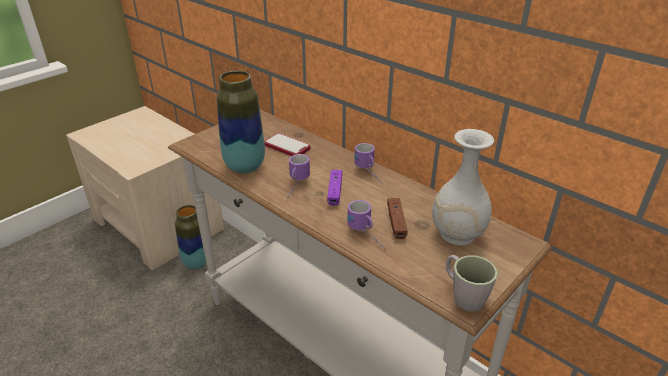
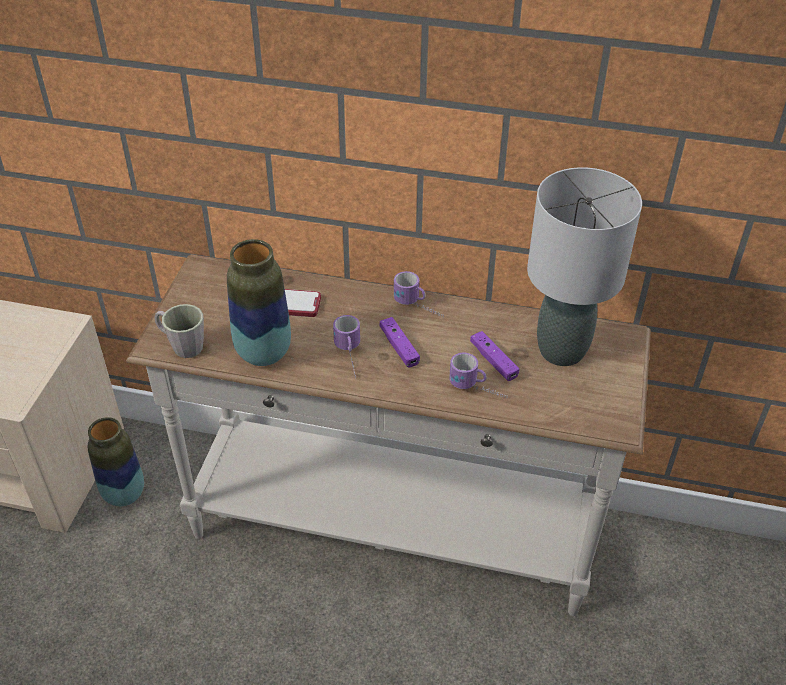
camera: 30 degrees left, 10 degrees up
(396, 222) = (493, 361): brown game controller -> purple game controller
(457, 233) = (560, 350): white vase -> grey table lamp
(463, 295) = (611, 418): grey mug -> grey mug (182, 345)

